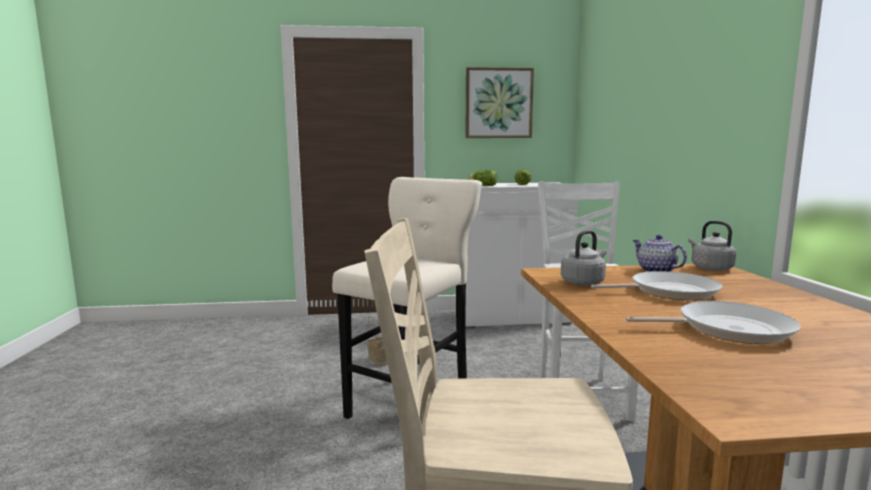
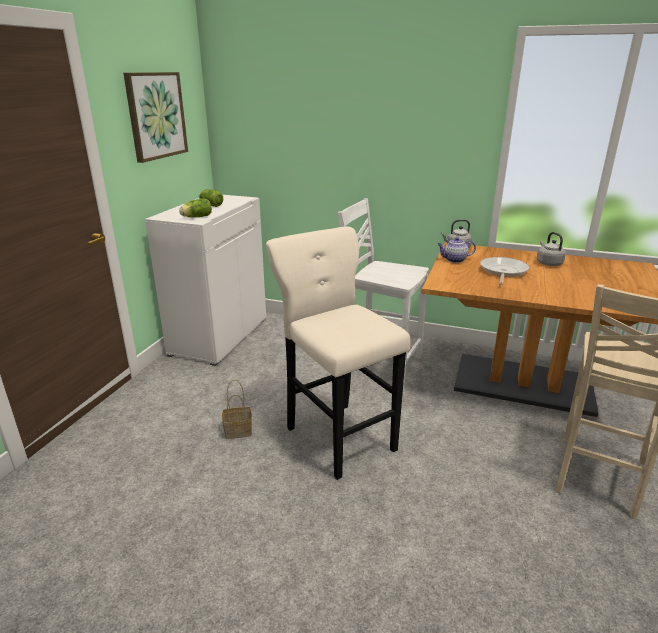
camera: 65 degrees left, 15 degrees up
(584, 282) = (473, 283): grey kettle -> grey kettle (548, 263)
(727, 329) = (571, 282): frying pan -> none

